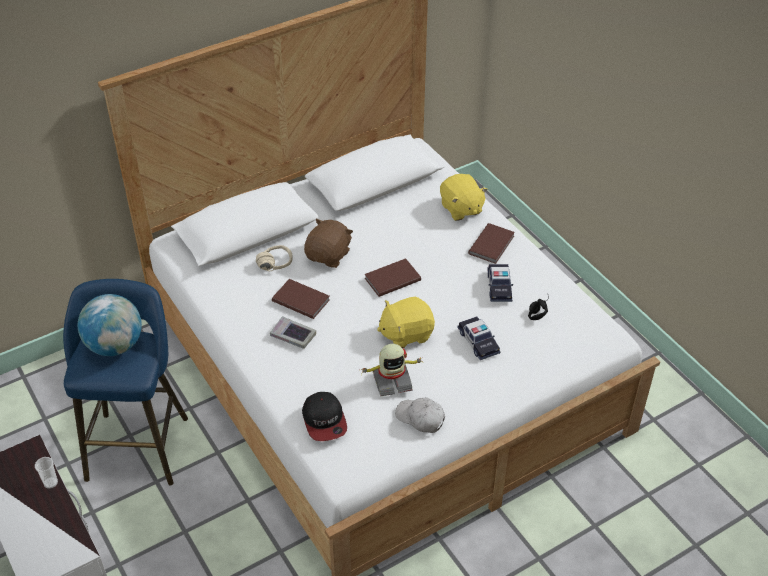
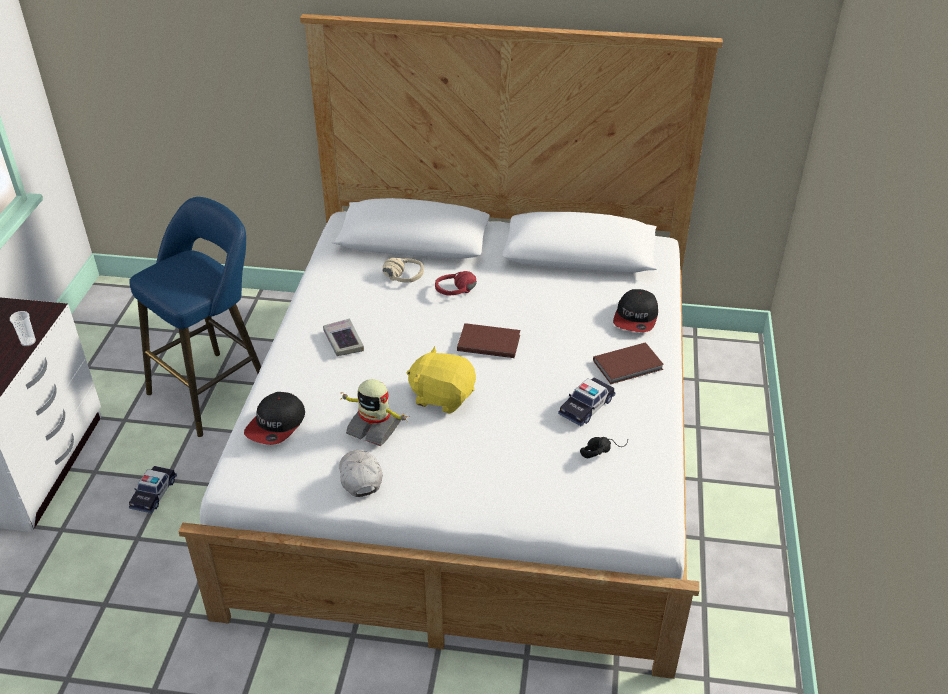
camera: 40 degrees right, 5 degrees down
(115, 345) = (194, 268): globe -> none
(301, 299) = (387, 316): brown book -> none
(329, 255) = (458, 294): brown plush toy -> red headphones
(461, 209) = (636, 317): yellow plush toy -> cap
(478, 342) = (502, 444): toy car -> toy car (154, 493)

